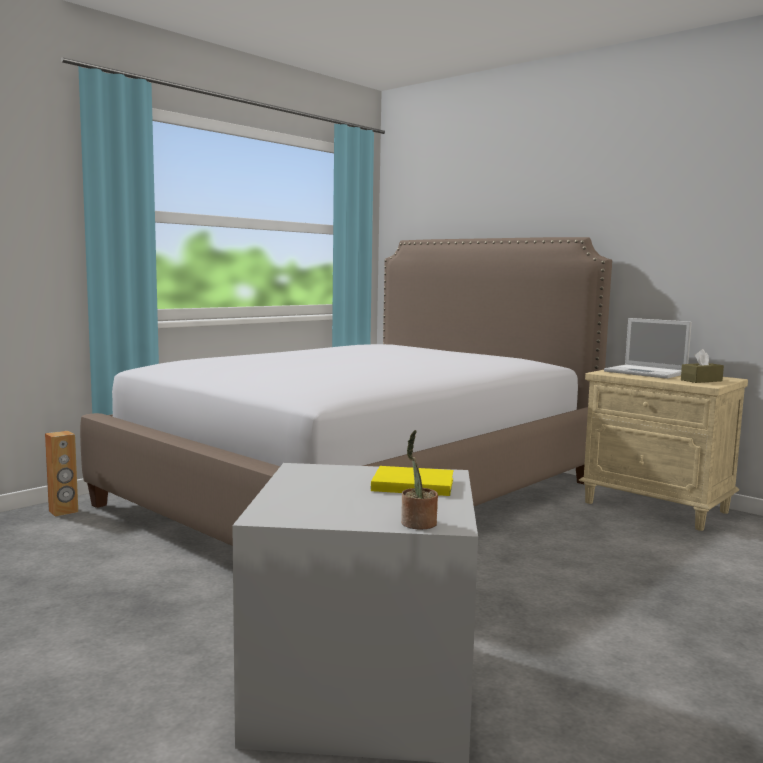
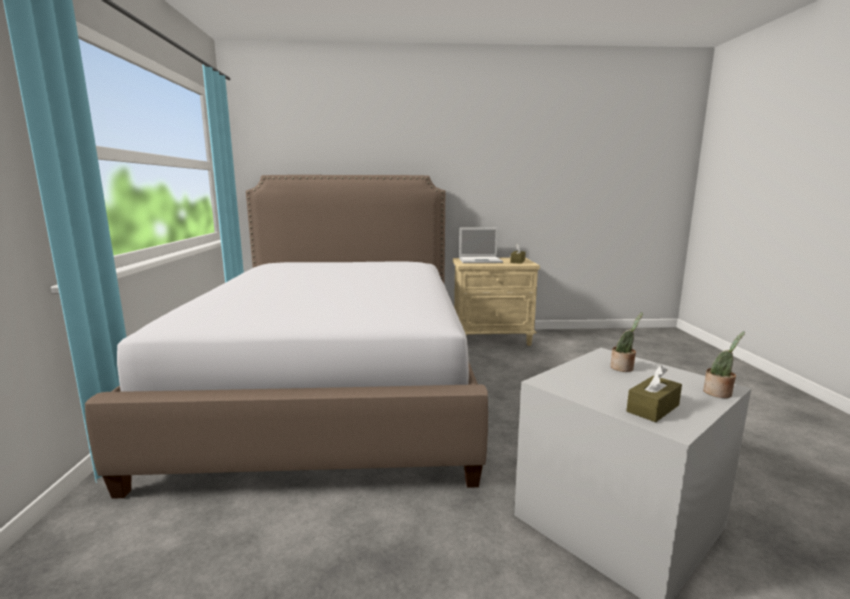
camera: 45 degrees left, 5 degrees up
(63, 511) = (88, 521): brown speaker -> none
(306, 505) = (653, 408): none -> brown tissue box
(411, 484) = (623, 368): yellow book -> potted plant

